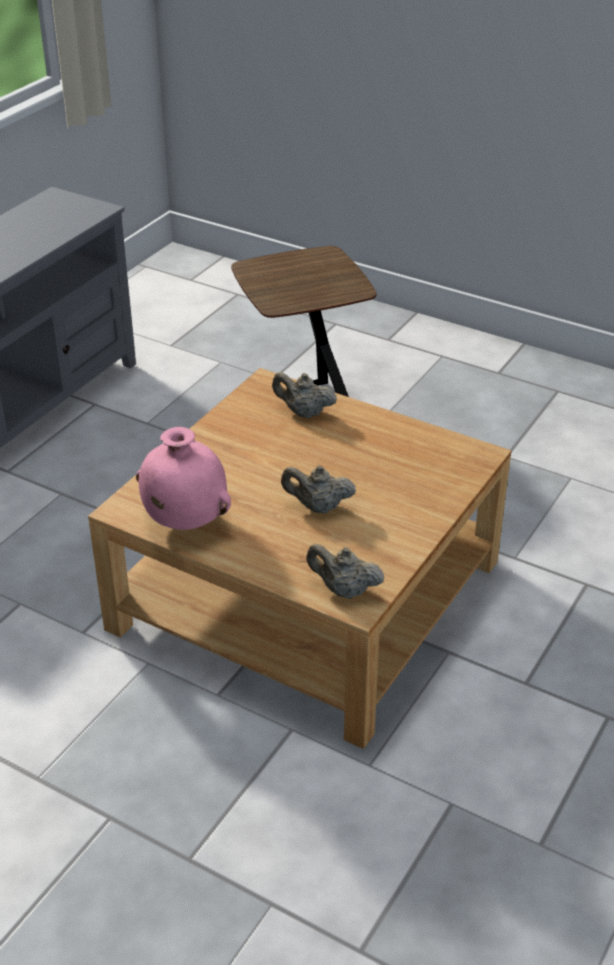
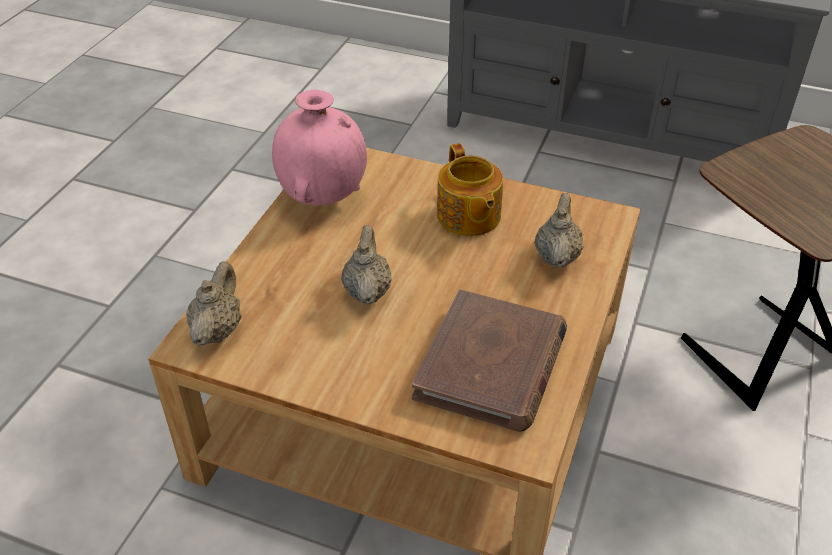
camera: 80 degrees right, 5 degrees up
(242, 446) = (468, 217): none -> teapot
(409, 458) = (491, 365): none -> brown book

